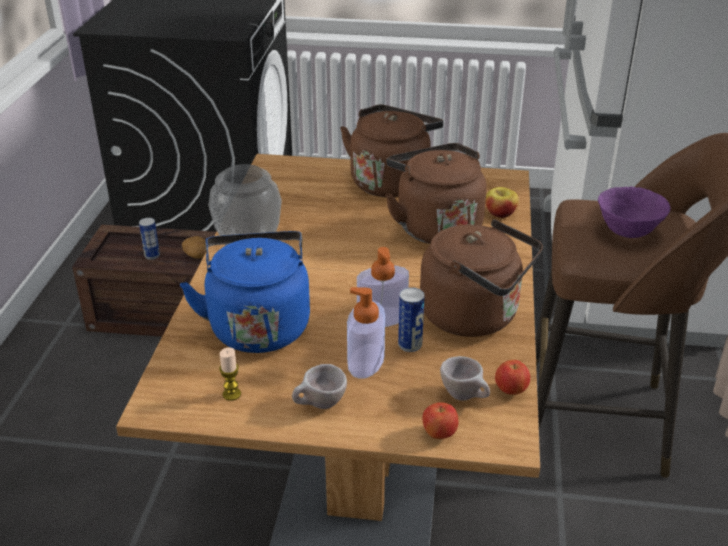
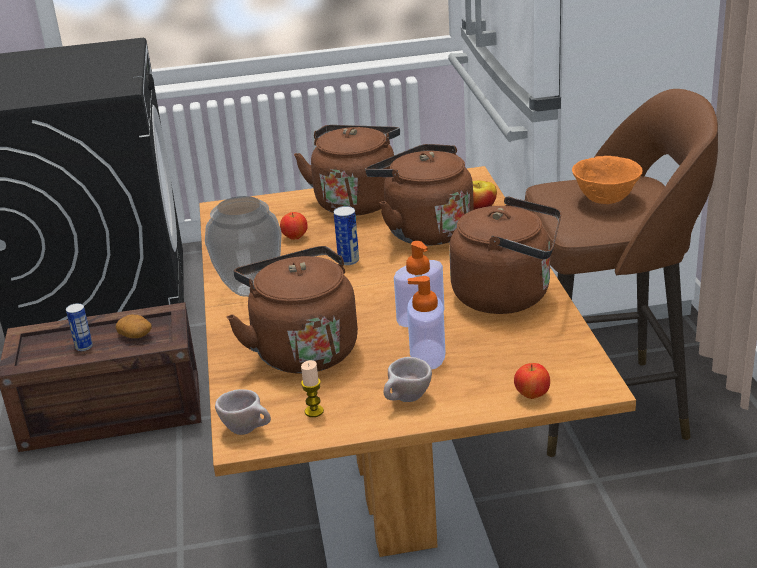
camera: 15 degrees left, 5 degrees down
(258, 325) = (302, 349): blue kettle -> brown kettle
(410, 345) = (461, 332): can -> can (348, 260)
(465, 396) = (538, 361): beige cup -> beige cup (248, 430)
(511, 390) = (575, 347): apple -> apple (295, 237)
(628, 232) = (606, 200): purple bowl -> orange bowl

